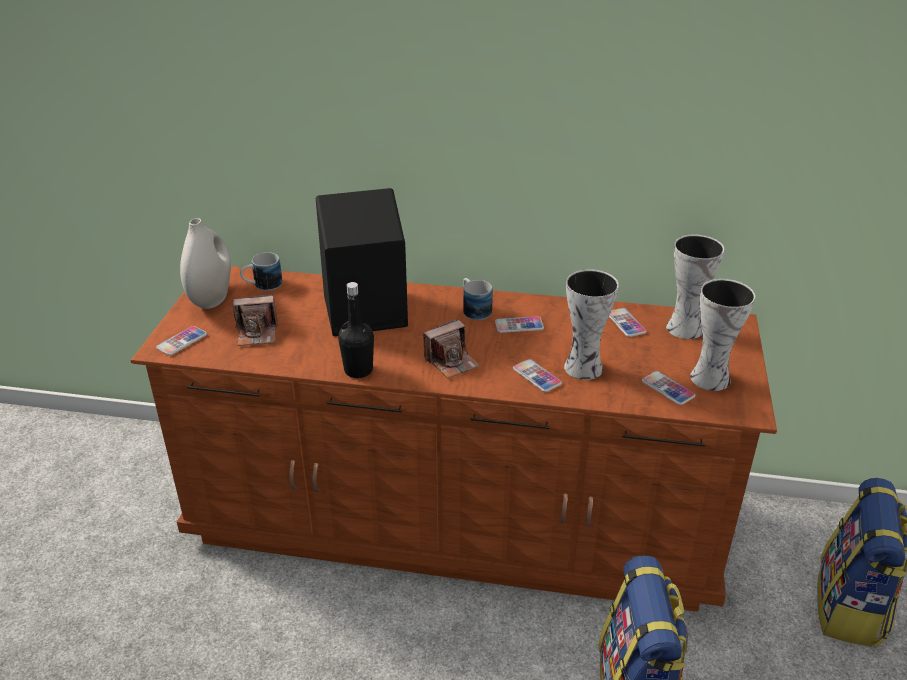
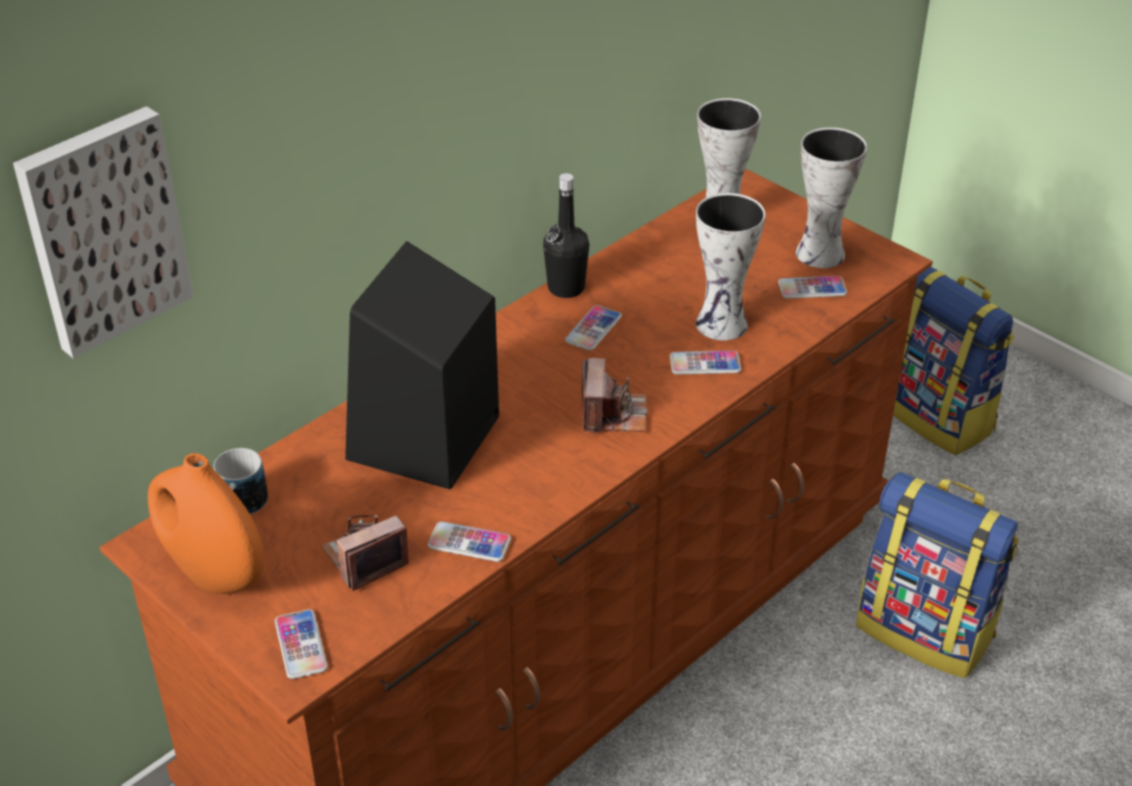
camera: 55 degrees left, 5 degrees up
(211, 298) = (213, 573): white vase -> orange vase
(228, 90) = (102, 229): none -> picture
(257, 333) = (365, 559): camera -> camera turned 150 degrees counterclockwise
(358, 370) = (551, 498): black bottle -> black bottle (566, 288)
(474, 309) = (520, 346): mug -> none
(625, 323) = (670, 254): phone -> phone (469, 543)

